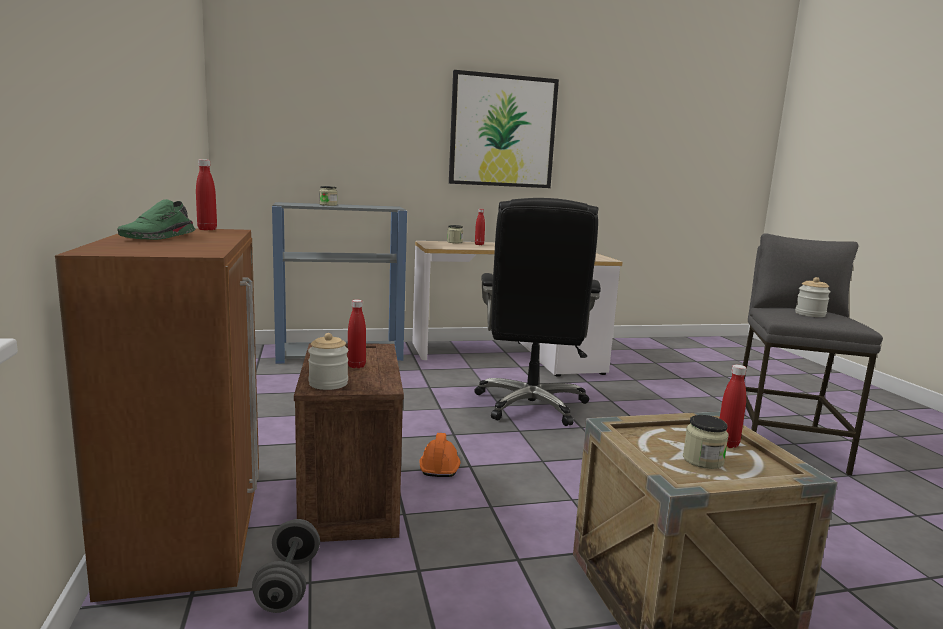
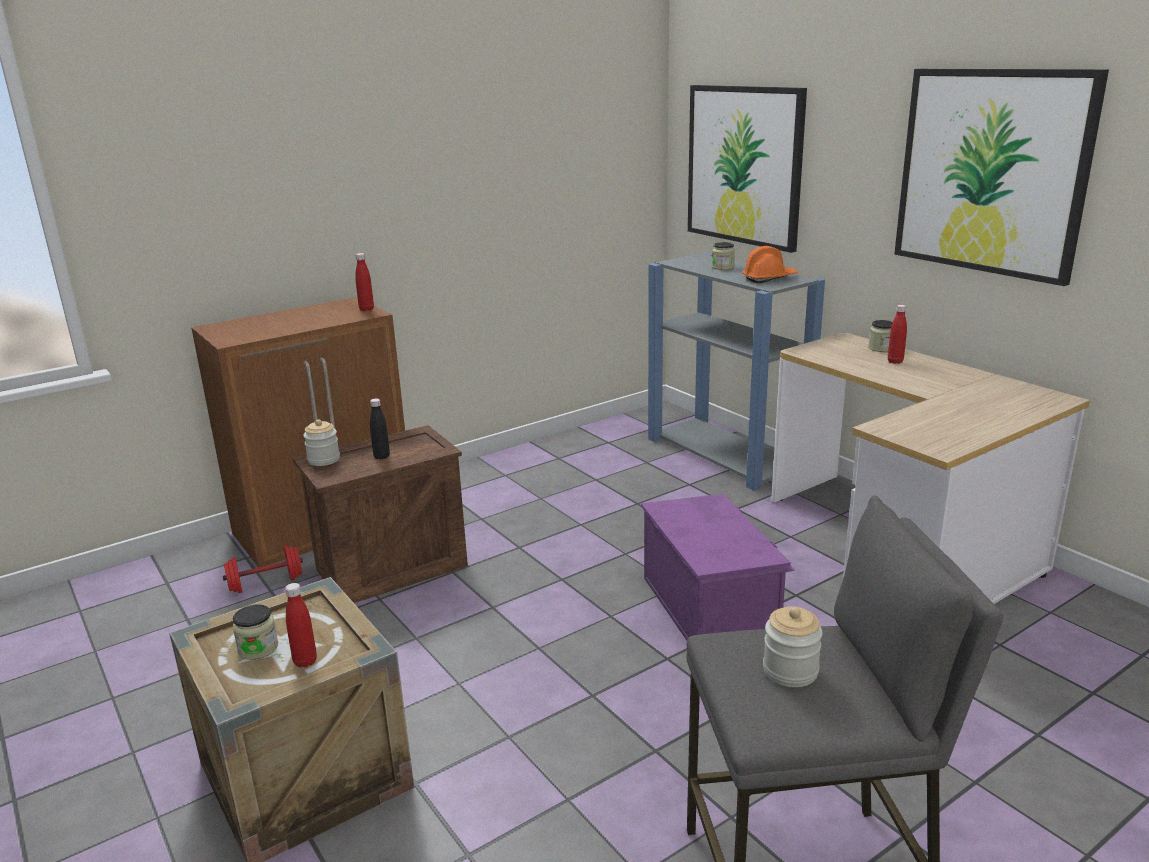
camera: 70 degrees right, 10 degrees up
(160, 238) = (295, 317): green shoe -> none
(288, 584) = (266, 584): grey dumbbell -> red dumbbell
(307, 131) = (744, 165): none -> picture
(356, 366) = (381, 456): red bottle -> black bottle
(439, 466) = (480, 591): orange hard hat -> orange hard hat (769, 278)
(531, 403) = (710, 605): black office chair -> purple storage box

